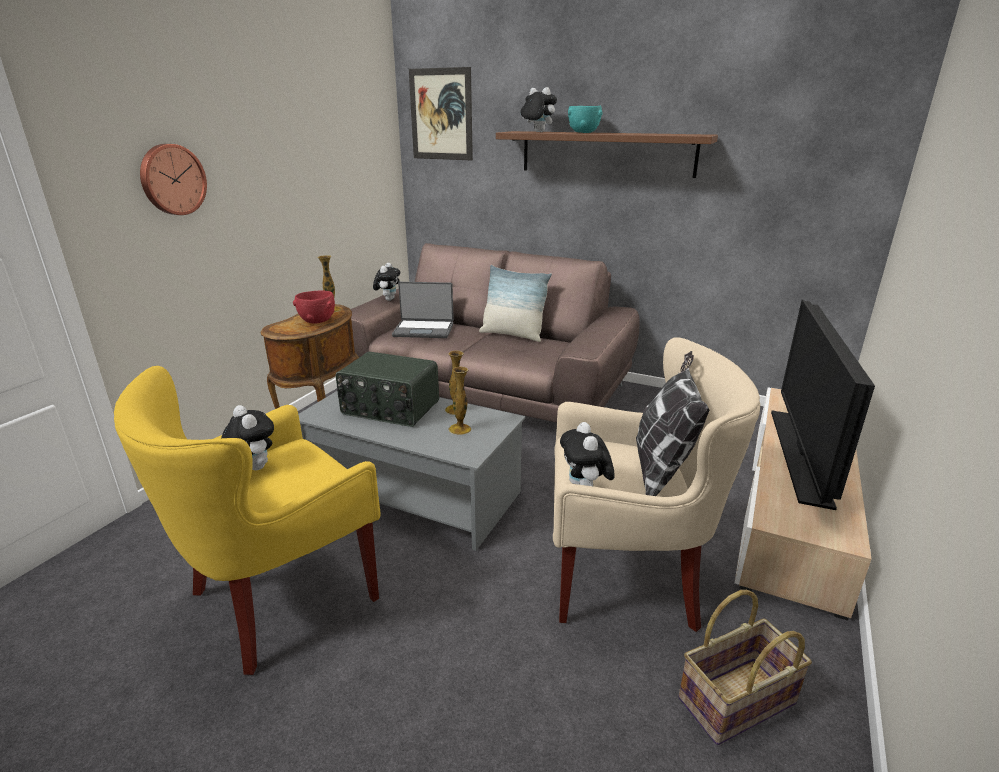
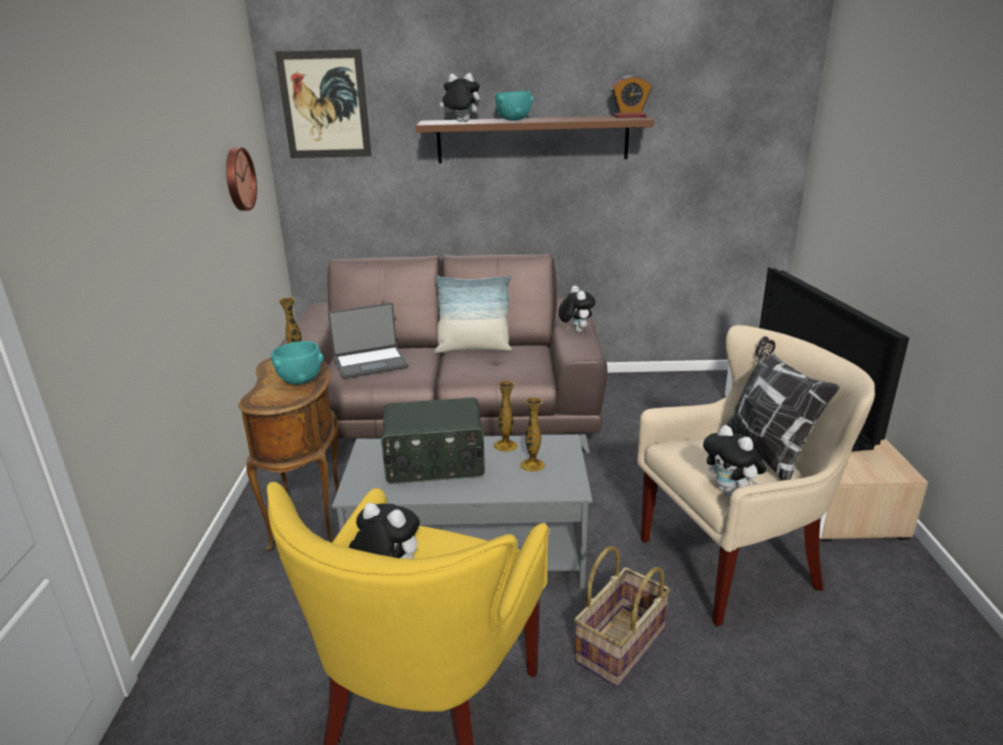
camera: 25 degrees left, 0 degrees up
(172, 179) = (108, 234): wall clock -> wall clock (238, 179)
(317, 321) = (301, 380): red bowl -> turquoise bowl
(388, 299) = (307, 334): plush toy -> plush toy (575, 330)
(696, 134) = (629, 116): none -> alarm clock
(737, 703) = (894, 636): basket -> basket (621, 646)

